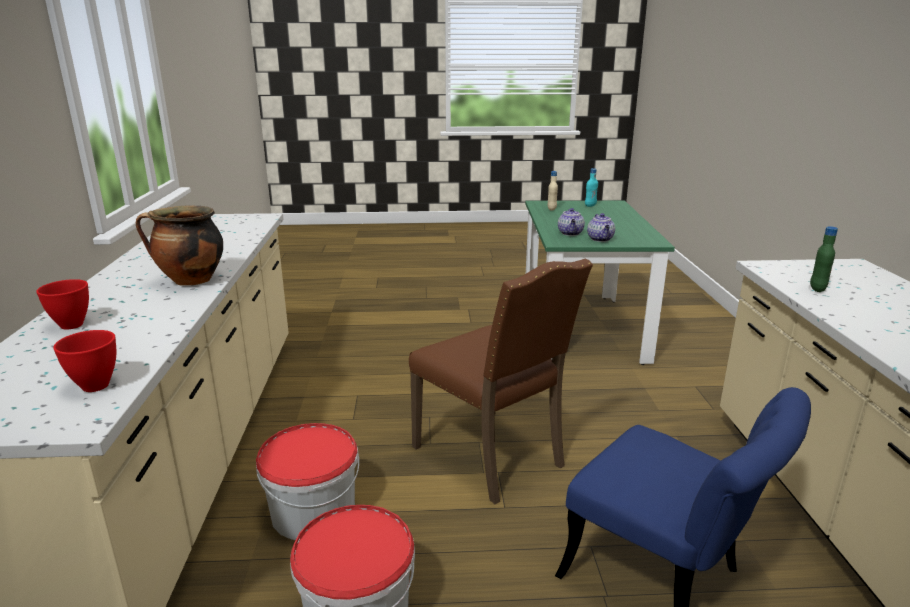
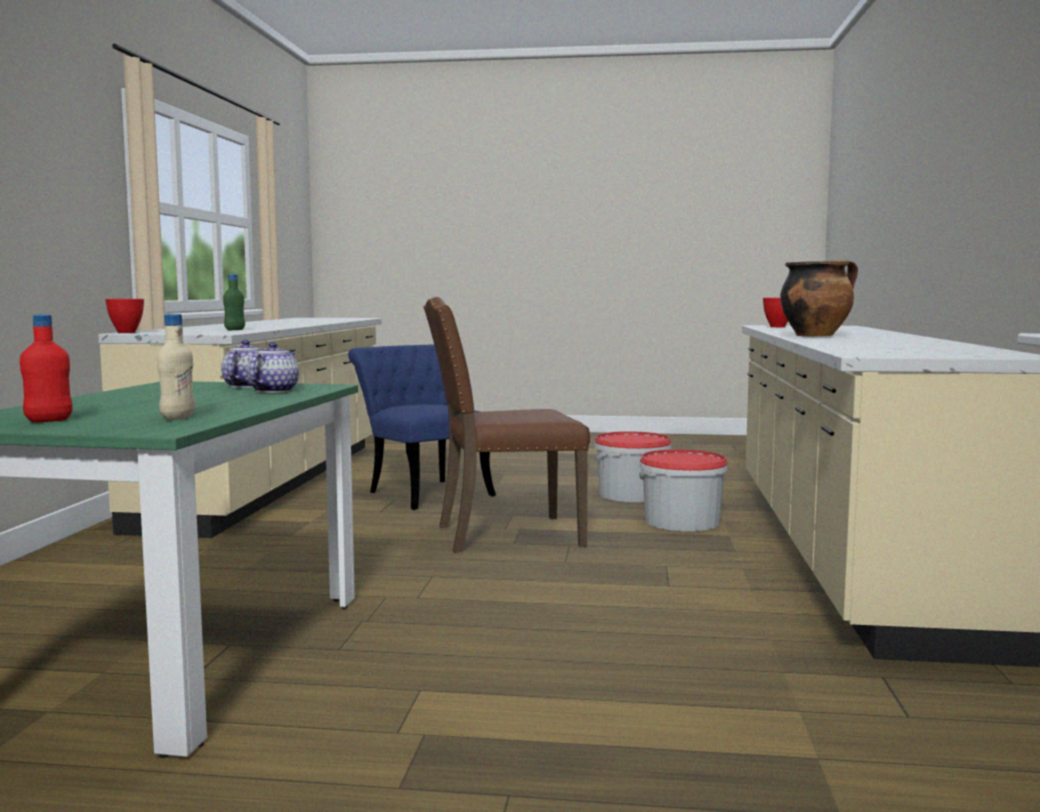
camera: 170 degrees left, 15 degrees down
(70, 325) = (859, 331): red bowl -> red bowl (127, 332)
(492, 456) = (505, 535): brown chair -> brown chair turned 75 degrees counterclockwise
(590, 205) = (49, 420): turquoise bottle -> red bottle

